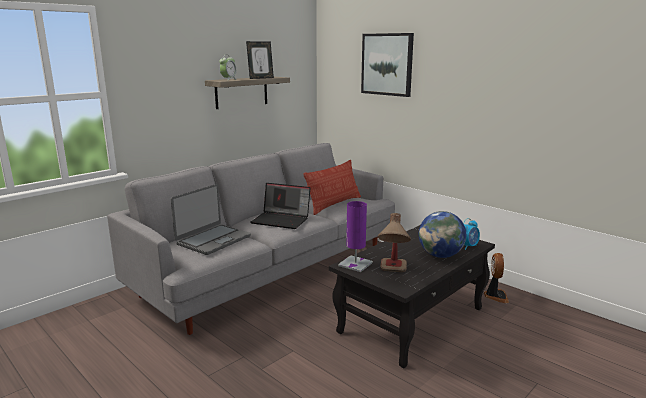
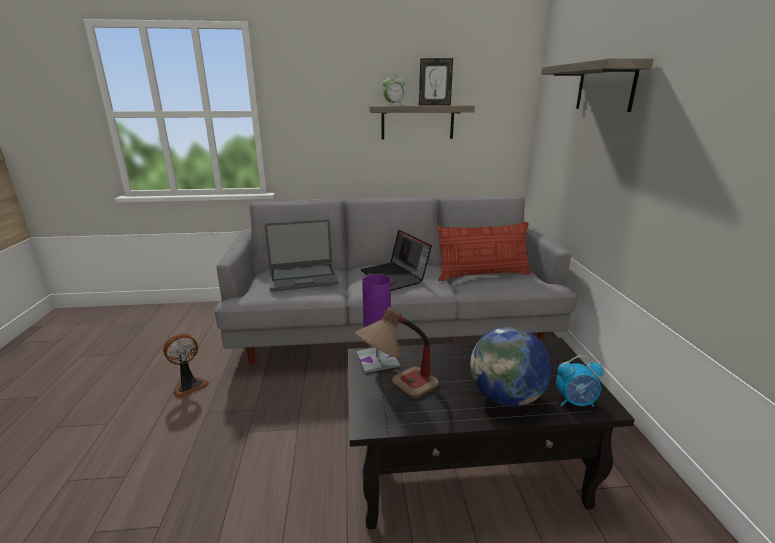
camera: 40 degrees right, 5 degrees up
(387, 64) = (605, 87): picture -> shelf
(495, 296) = (646, 502): fan -> fan (189, 385)

